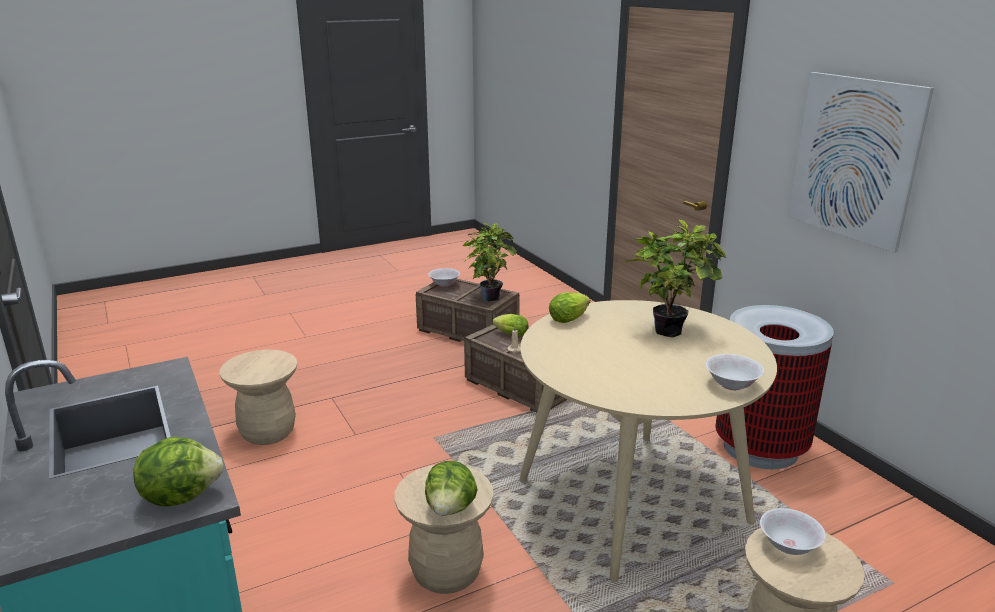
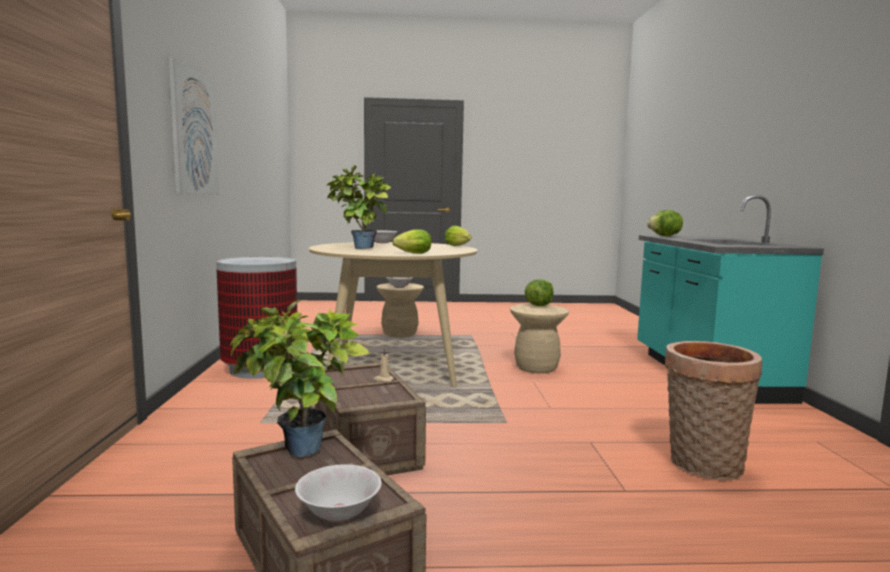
camera: 155 degrees left, 15 degrees down
(268, 432) = (702, 466): beige stool -> basket
(509, 334) = (363, 396): lettuce -> lettuce (458, 246)

